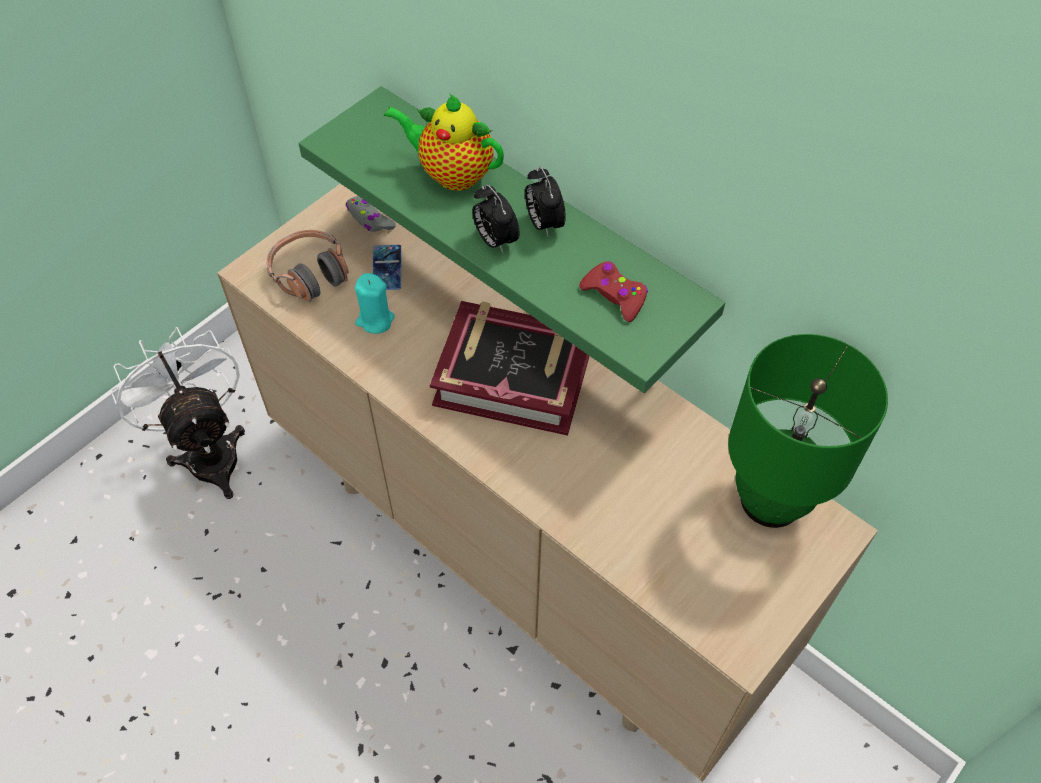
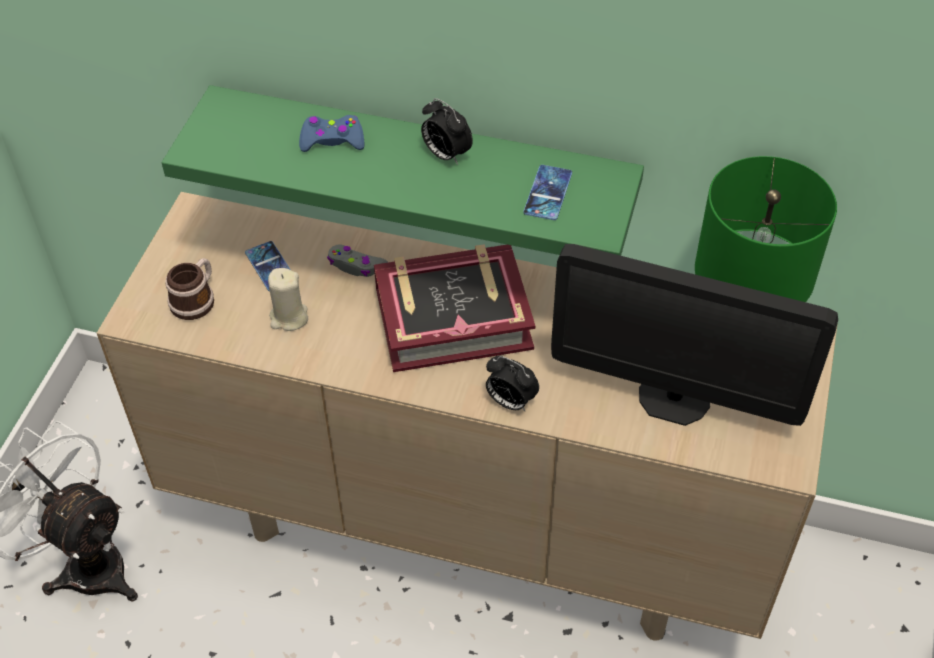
camera: 25 degrees left, 5 degrees down
(310, 274) = (196, 299): headphones -> mug
(369, 219) = (224, 228): grey game controller -> grey game controller (356, 266)
(375, 320) = (289, 317): turquoise candle -> beige candle
(452, 174) = (332, 140): teapot -> blue game controller
(495, 240) = (411, 184): alarm clock -> alarm clock (510, 402)
(614, 296) = (548, 193): red game controller -> phone
(670, 536) = (674, 398): none -> monitor

